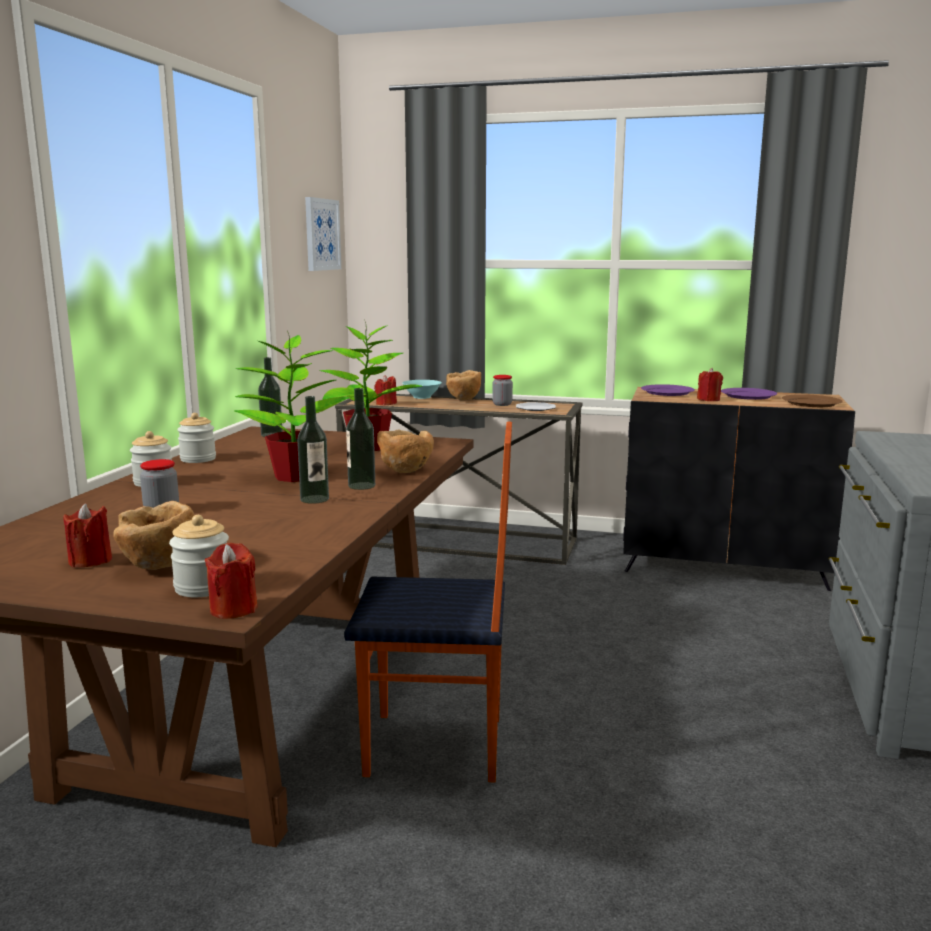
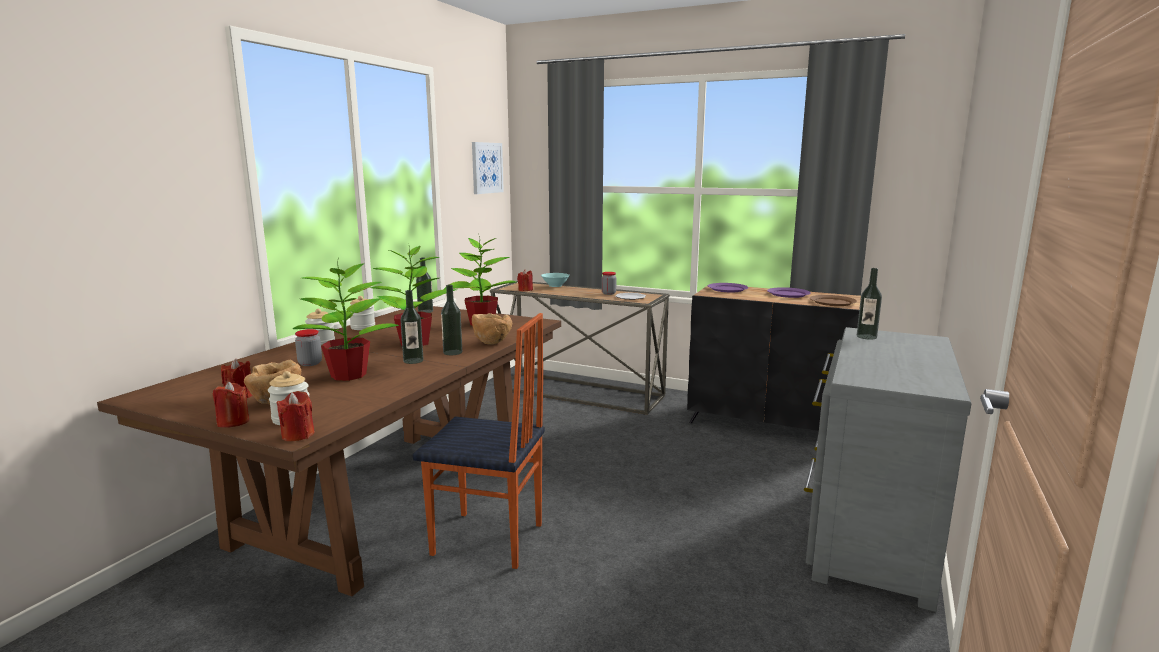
camera: 10 degrees right, 0 degrees up
(237, 523) = (349, 375): none -> potted plant
(463, 399) = (583, 289): brown bowl -> none
(708, 400) = (753, 296): red candle -> red candle (233, 422)
(894, 440) = (866, 337): none -> bottle

